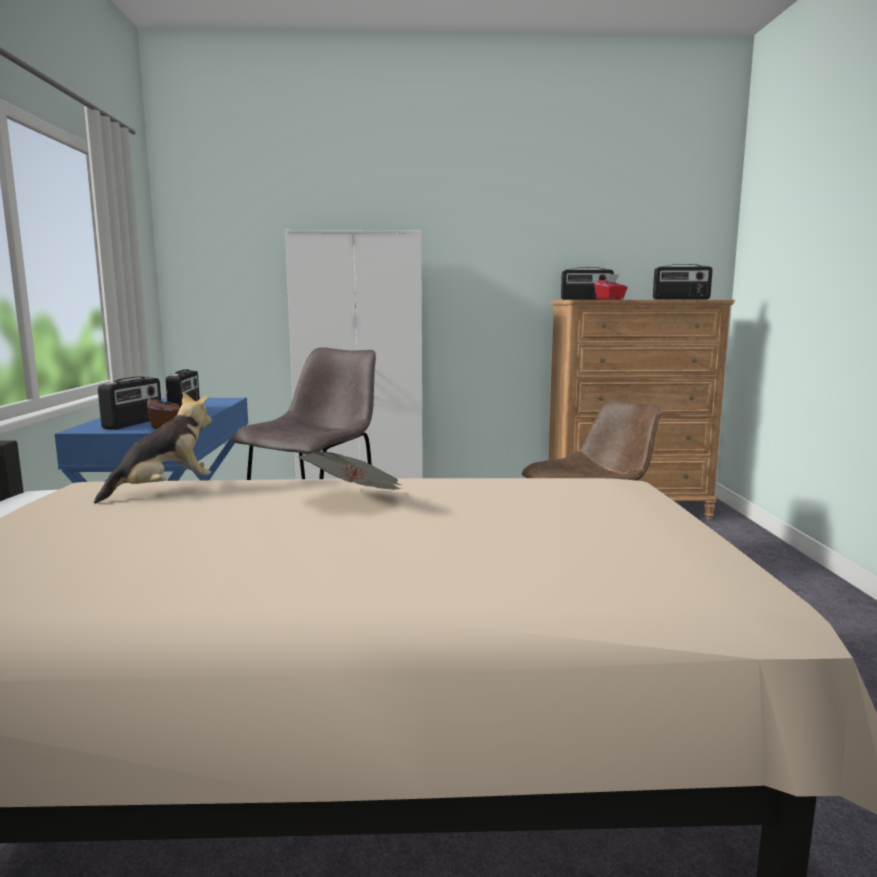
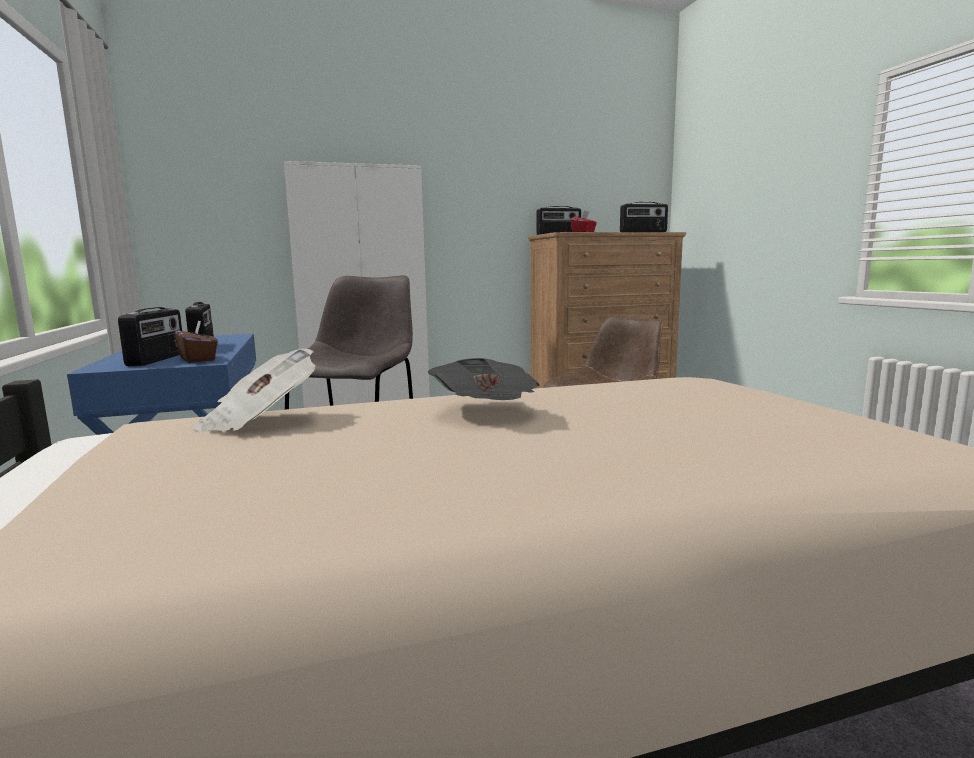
camera: 15 degrees left, 0 degrees up
(164, 490) = (258, 421): plush toy -> newspaper

